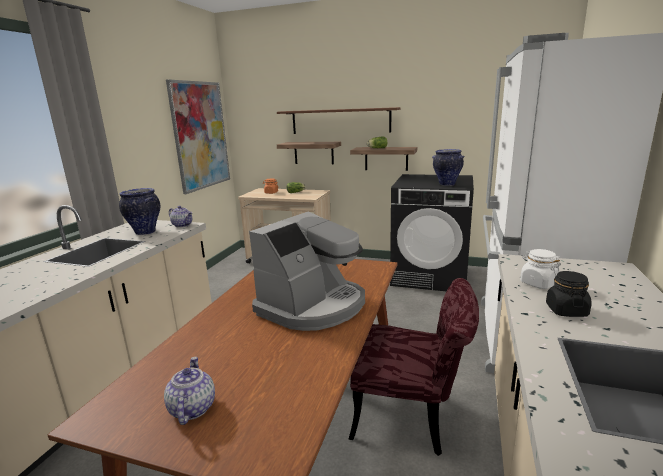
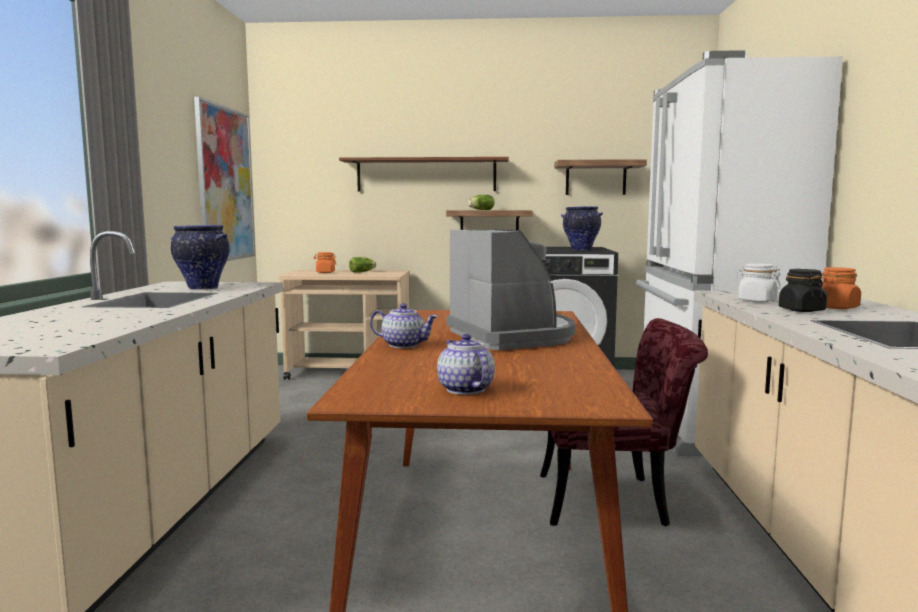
camera: 15 degrees left, 10 degrees down
(182, 225) = (252, 283): teapot -> teapot (404, 345)
(313, 306) = (512, 336): coffee machine -> coffee machine turned 45 degrees counterclockwise
(314, 153) = (386, 218): shelf -> shelf (595, 178)
(607, 306) = (836, 307): none -> orange jar

